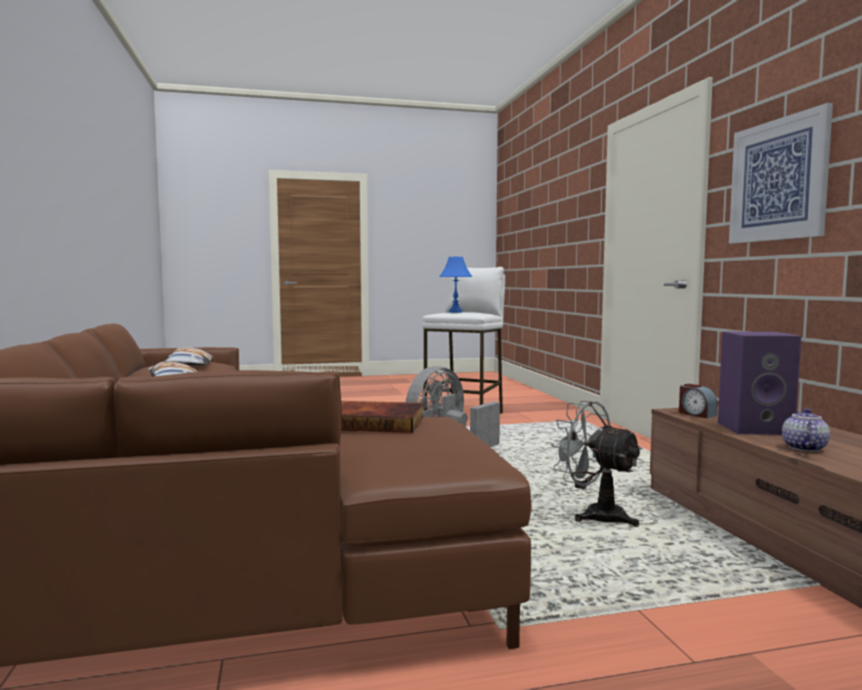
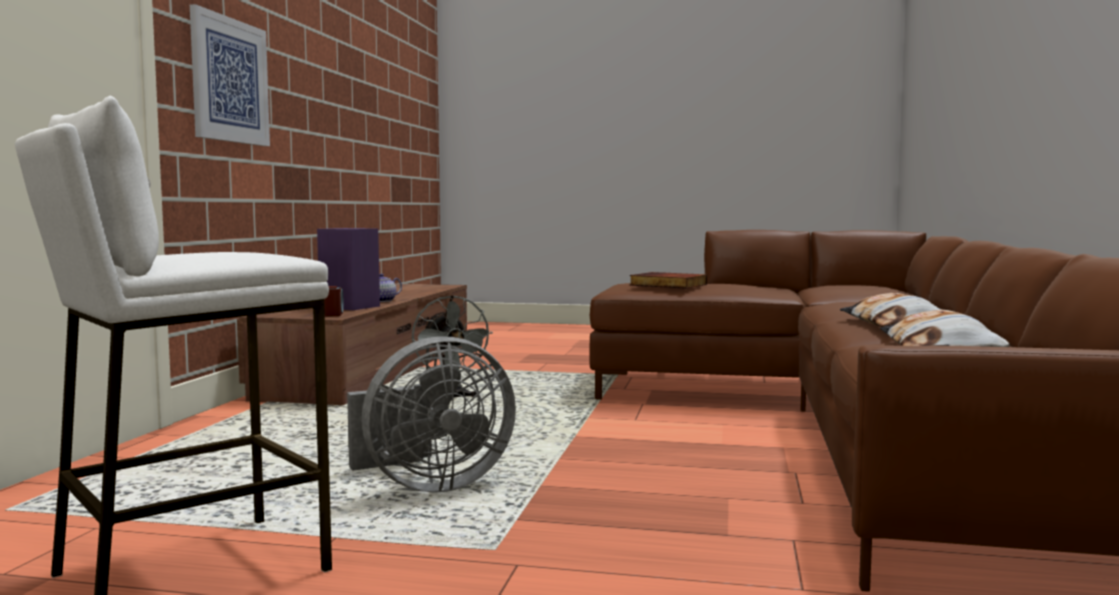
camera: 155 degrees left, 0 degrees up
(455, 312) = (229, 253): blue table lamp -> none

